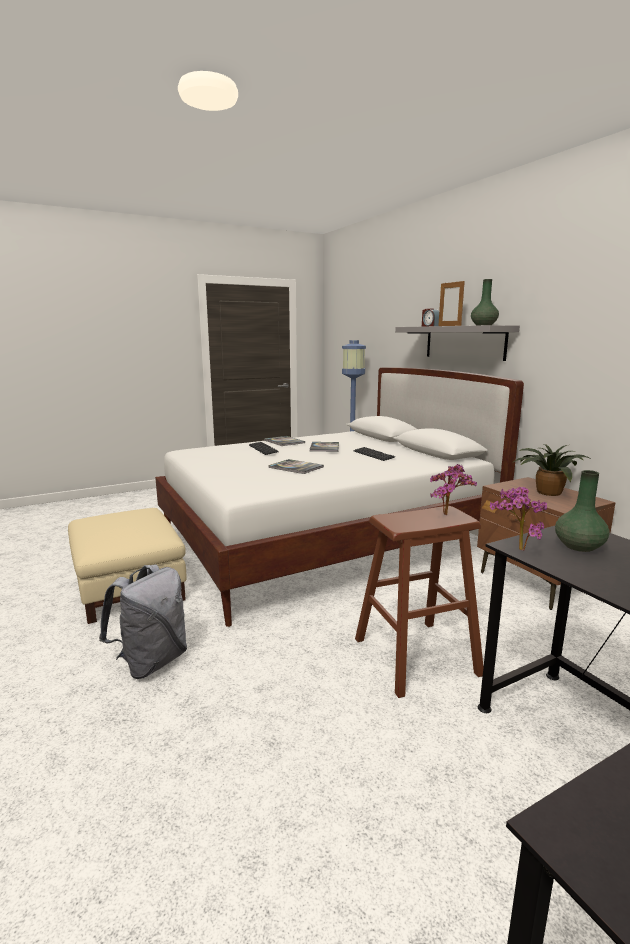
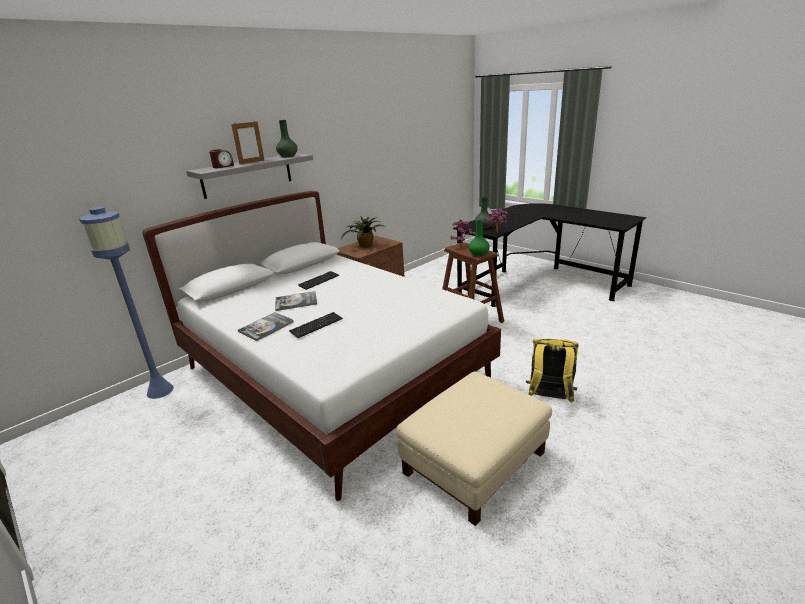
camera: 105 degrees left, 10 degrees up
(151, 661) = (549, 398): grey backpack -> yellow backpack
(296, 467) = (377, 300): book -> none
(394, 519) = (479, 254): none -> green vase

